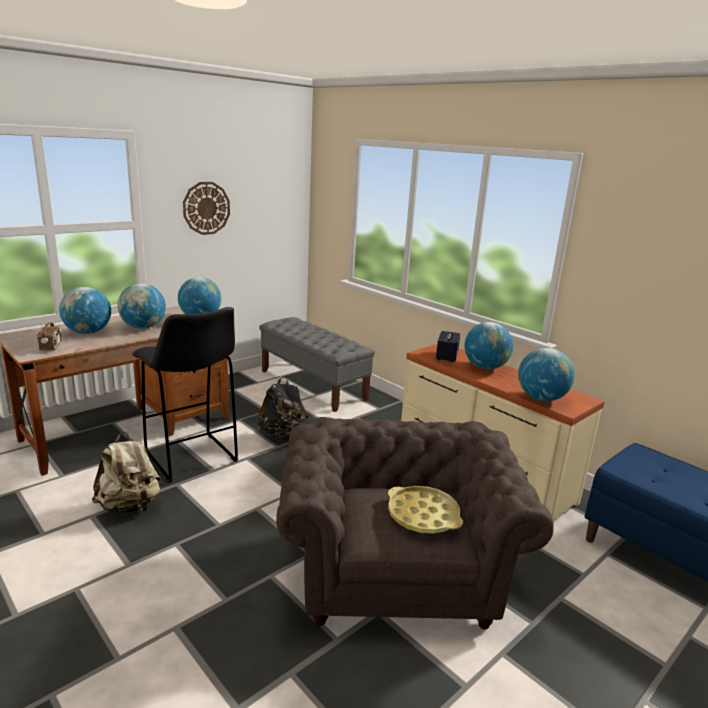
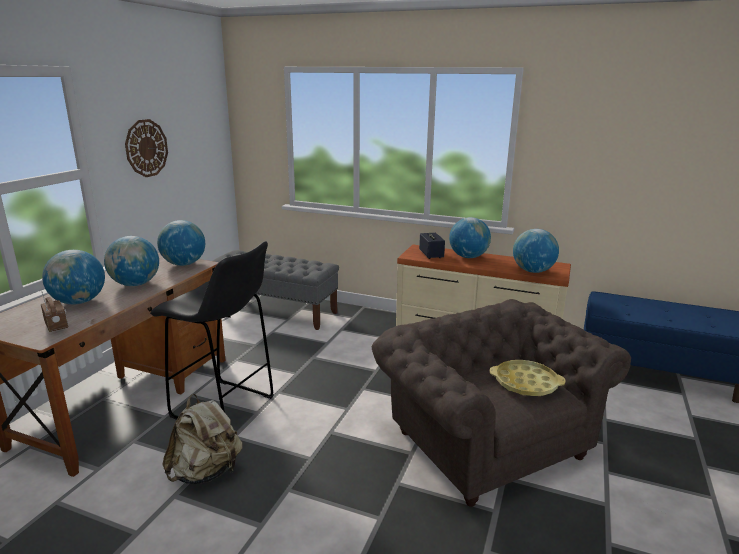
camera: 25 degrees left, 0 degrees up
(283, 437) = (293, 363): black backpack -> none

